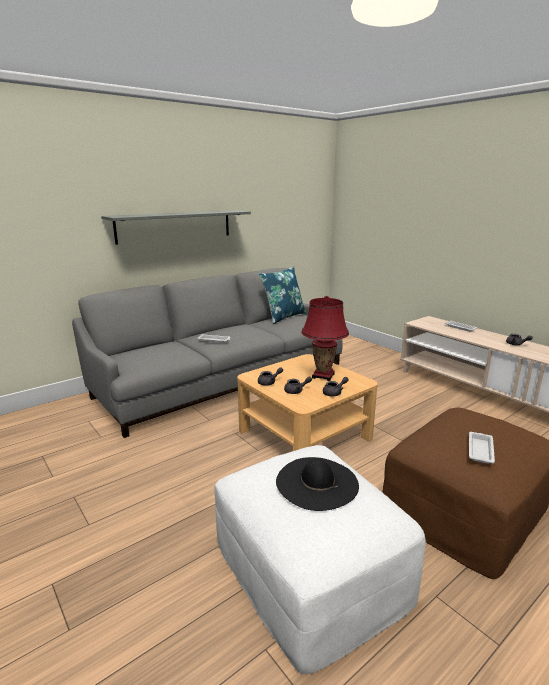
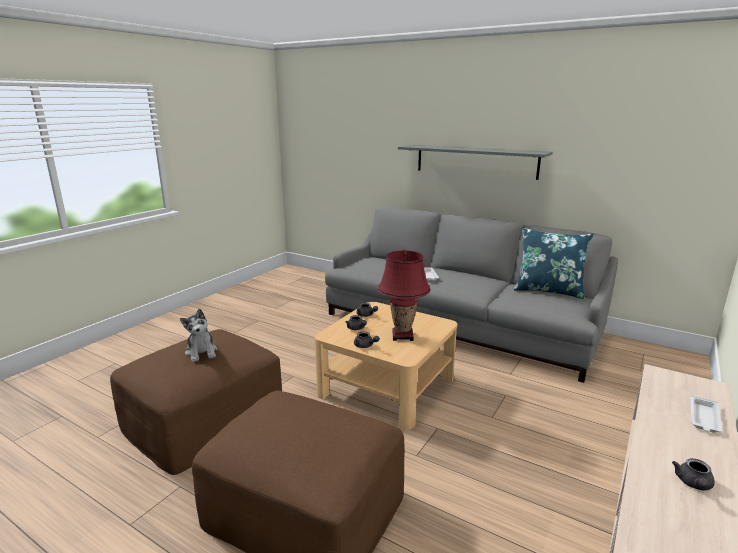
camera: 70 degrees right, 0 degrees up
(310, 569) = (204, 418): white ottoman -> brown ottoman
(317, 482) = (201, 352): black hat -> plush toy
(480, 450) = (268, 428): white tray -> none

